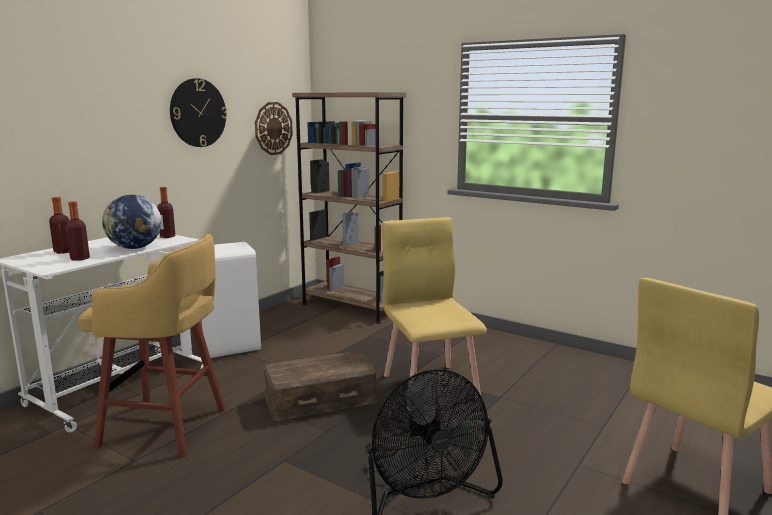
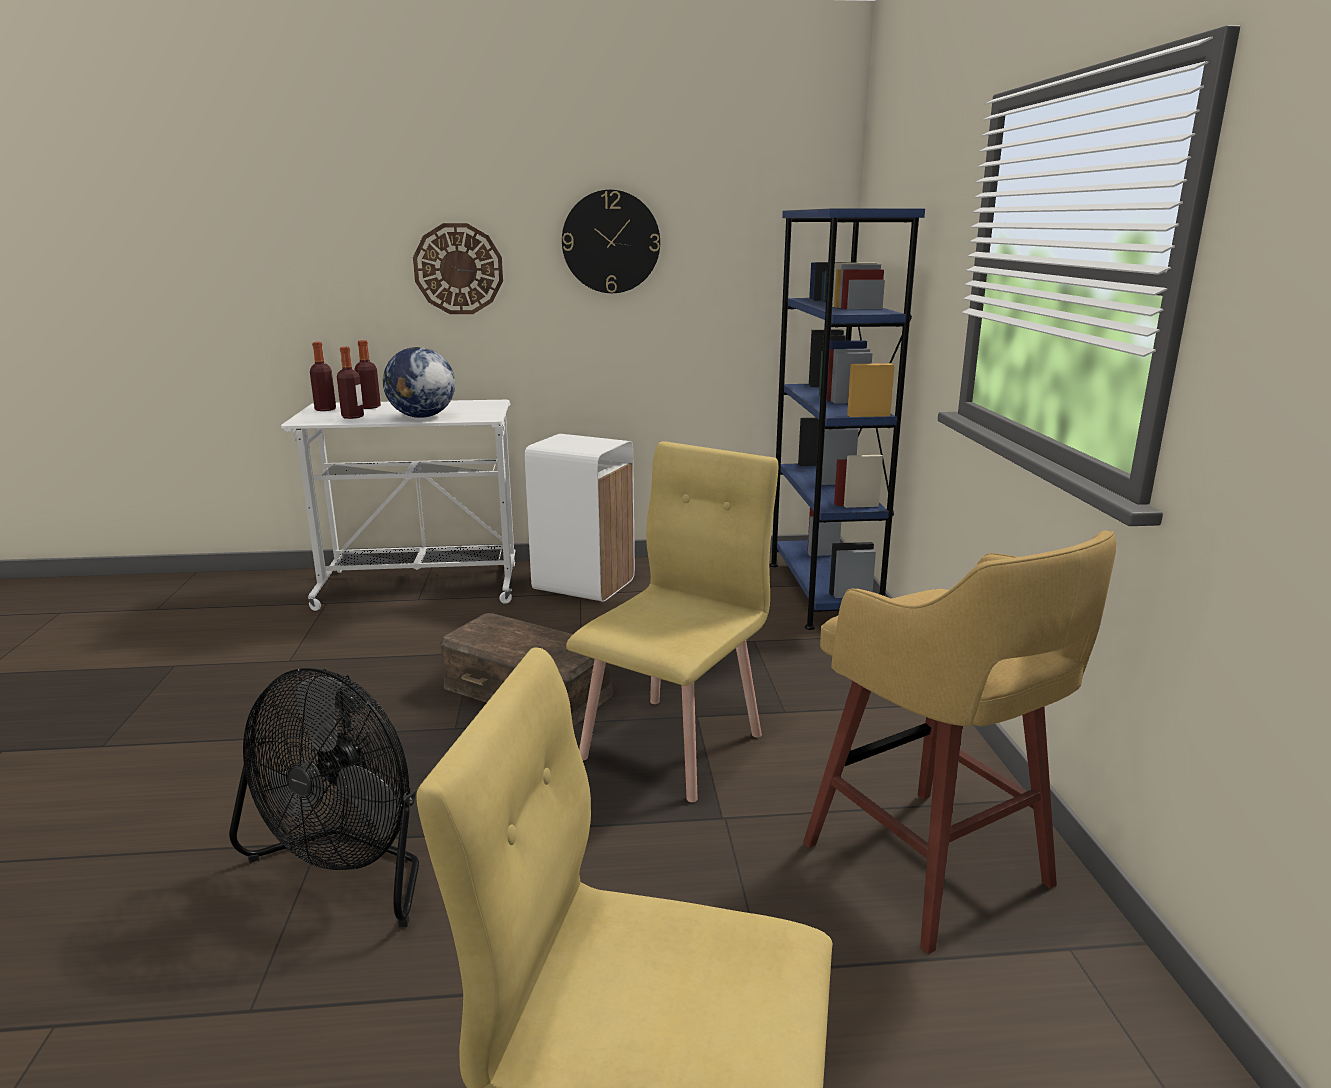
camera: 50 degrees right, 5 degrees up
(167, 236) = (490, 411): bottle -> bottle (325, 409)
(167, 428) = (366, 644): yellow stool -> yellow stool (931, 869)
(273, 128) = (761, 271): wall clock -> wall clock (458, 269)
(351, 307) = (822, 592): brown bookcase -> blue bookcase

